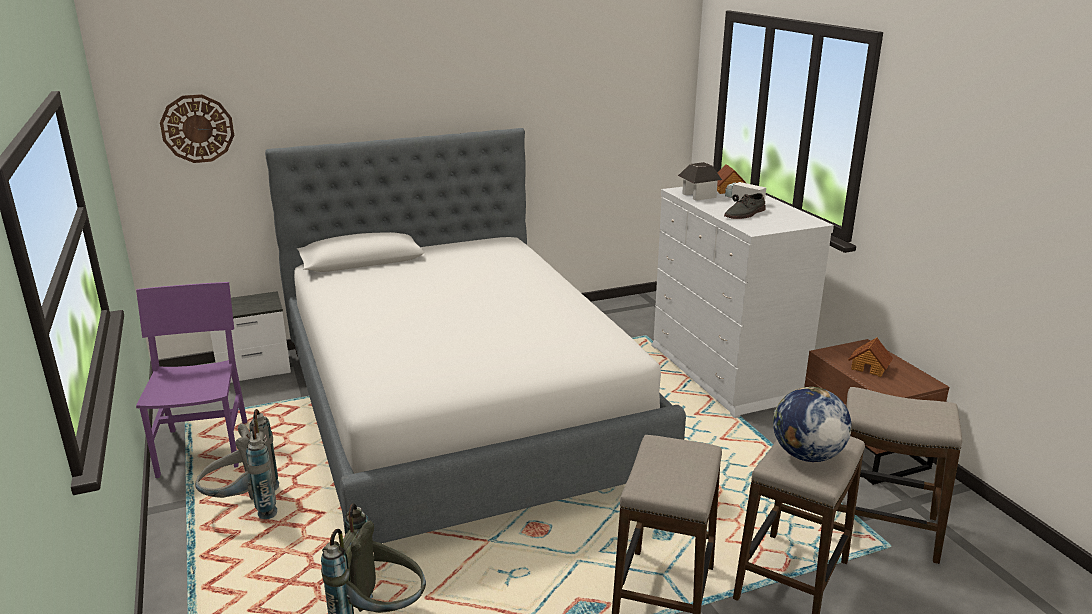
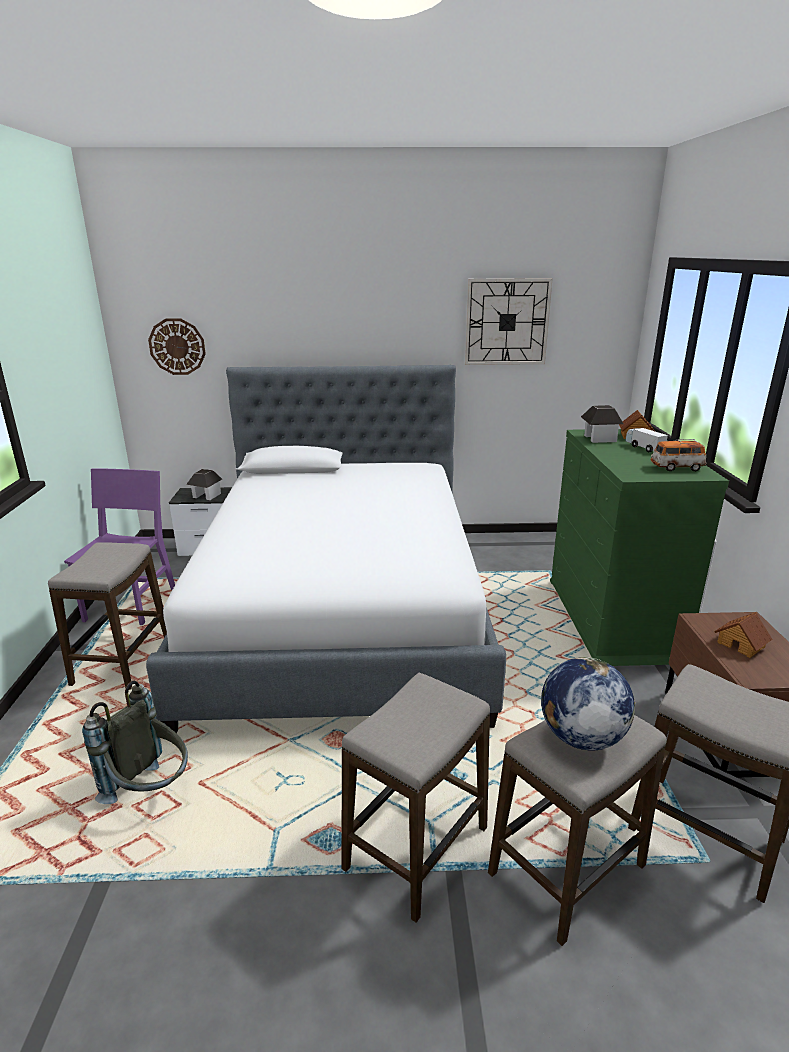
camera: 20 degrees right, 0 degrees up
(244, 508) = (123, 661): grey backpack -> stool
(249, 306) = (206, 495): none -> toy house
(570, 78) = (507, 322): none -> wall clock
(726, 372) = (612, 620): white dresser -> green dresser
(745, 214) = (635, 459): grey shoe -> none
(785, 218) = (676, 468): none -> toy car

